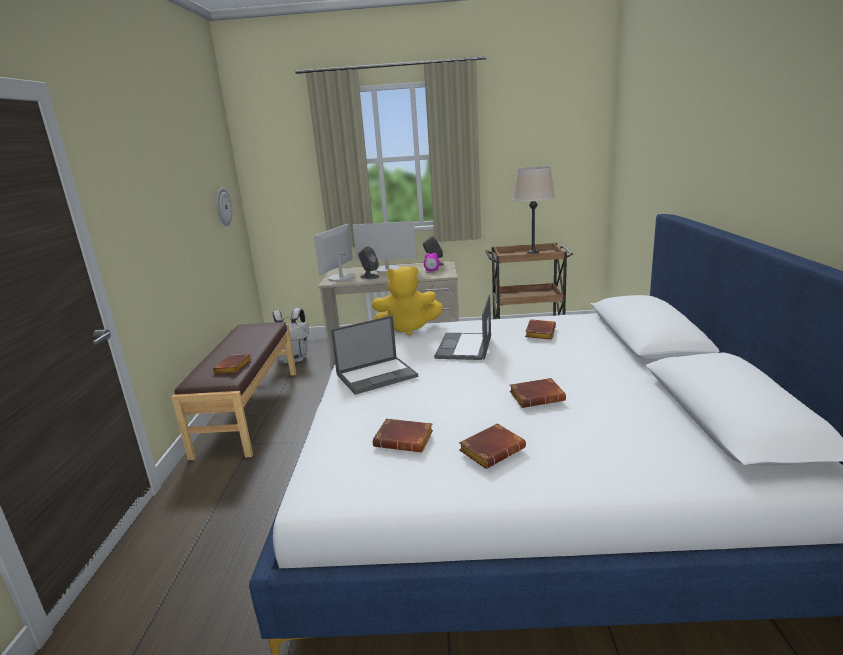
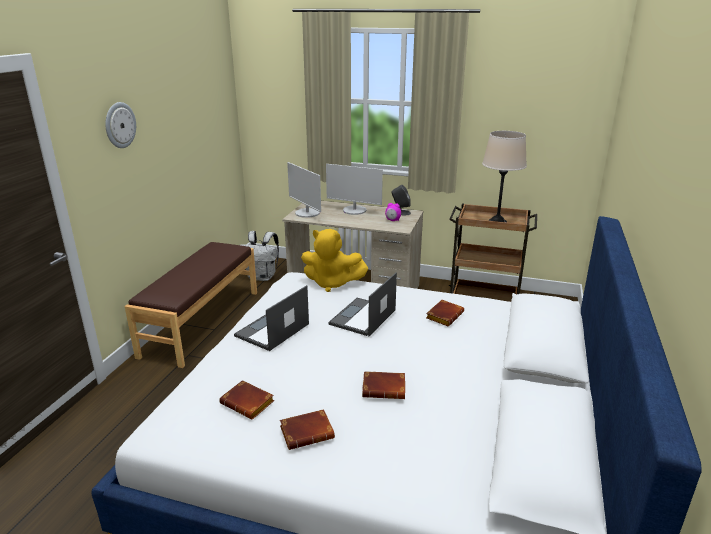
camera: 15 degrees right, 5 degrees up
(223, 207) = (212, 133): wall clock -> wall clock (119, 125)
(234, 367) = (182, 288): brown book -> none
(340, 278) = (307, 213): monitor -> monitor turned 75 degrees counterclockwise
(369, 276) = (332, 217): grey speaker -> none
(377, 375) = (272, 330): laptop -> laptop turned 135 degrees clockwise

